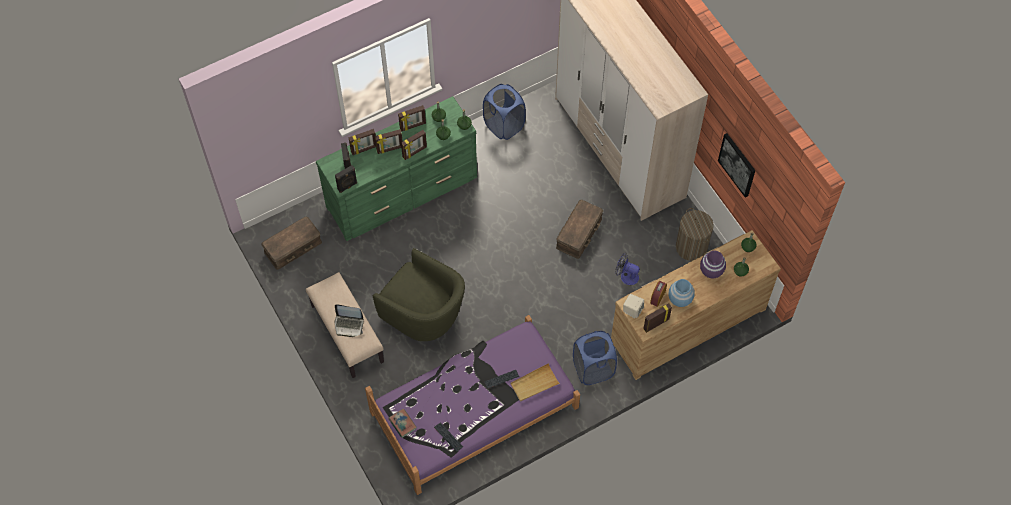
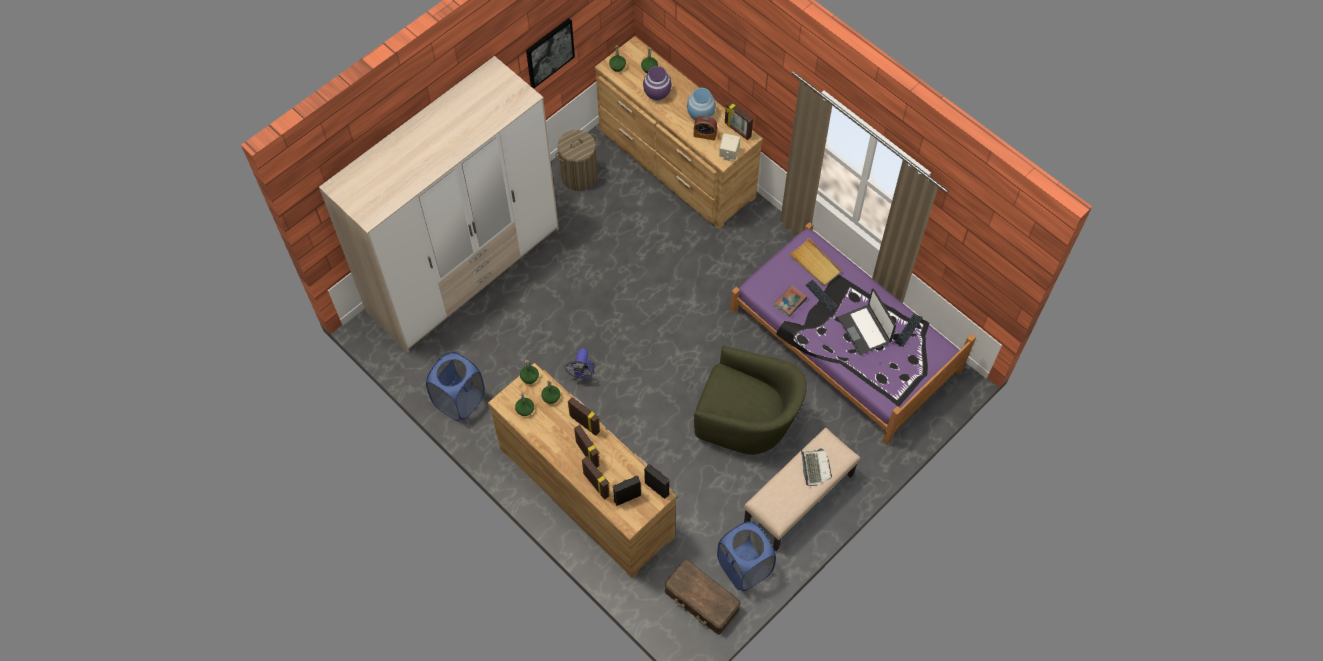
camera: 105 degrees left, 0 degrees up
(402, 192) = (586, 491): green dresser -> brown dresser
(402, 424) = (910, 380): book -> book (790, 302)
(413, 126) = (546, 436): picture frame -> none
(424, 314) = (746, 421): green armchair -> green armchair turned 90 degrees clockwise
(458, 402) = (865, 330): none -> laptop
(579, 233) = (592, 286): brown storage box -> none
(593, 369) = (757, 238): blue laundry basket -> blue laundry basket (744, 567)
(626, 276) = (633, 230): fan -> fan (582, 373)

